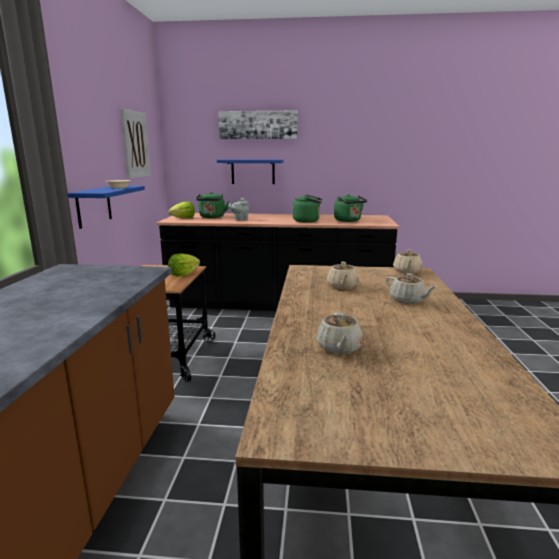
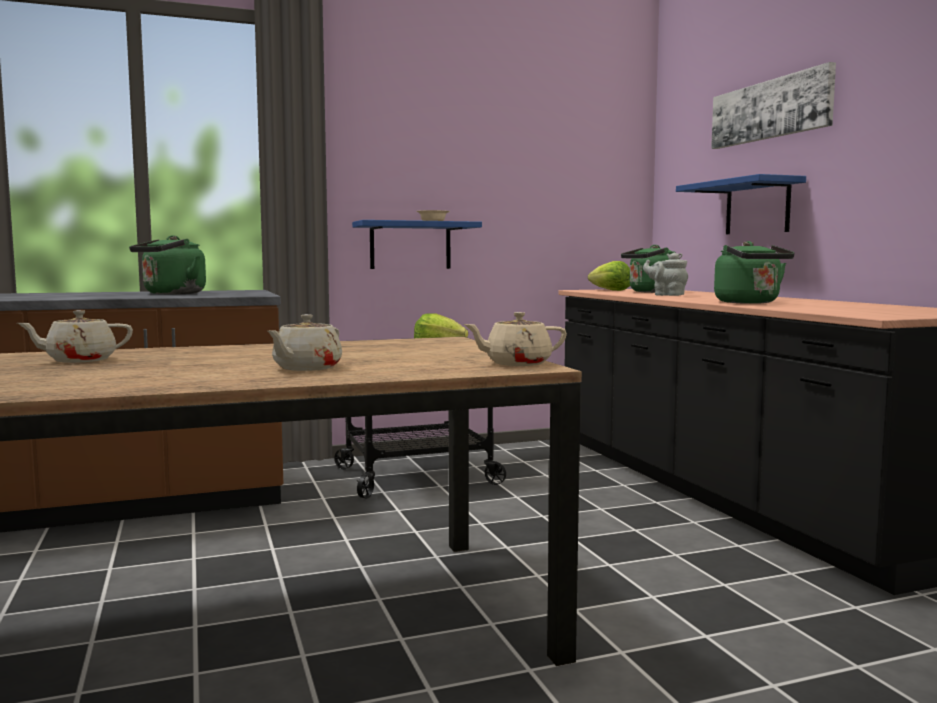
camera: 65 degrees right, 10 degrees down
(135, 144) = (548, 168): picture -> none
(342, 286) = (359, 351): beige teapot -> none
(348, 221) = (833, 308): green kettle -> green kettle (171, 294)

